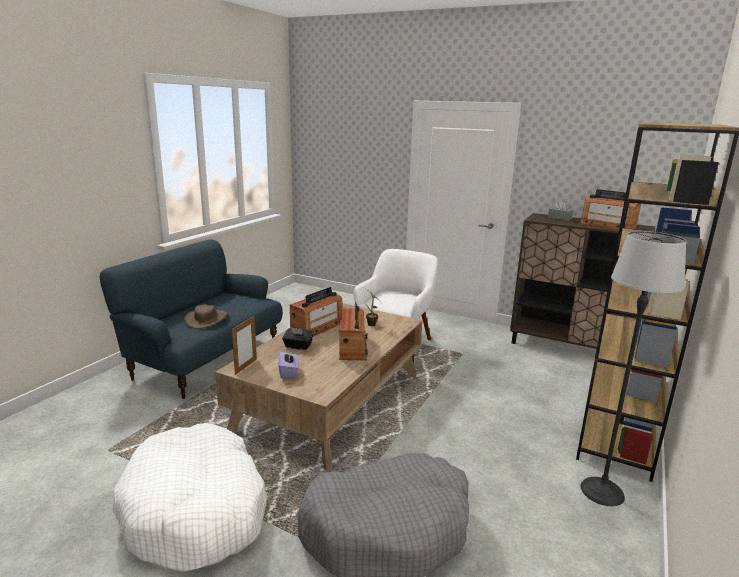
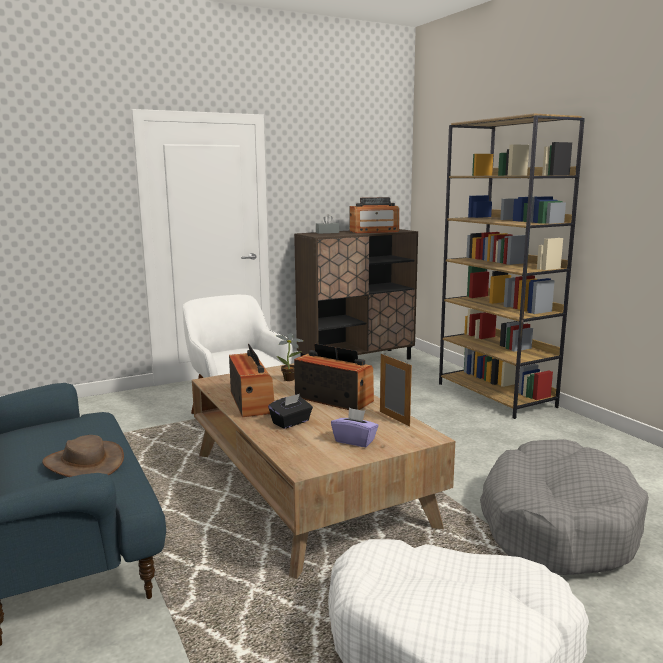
camera: 55 degrees left, 5 degrees down
(246, 366) = (306, 460): picture frame -> picture frame (394, 418)
(602, 491) = (558, 425): floor lamp -> none

